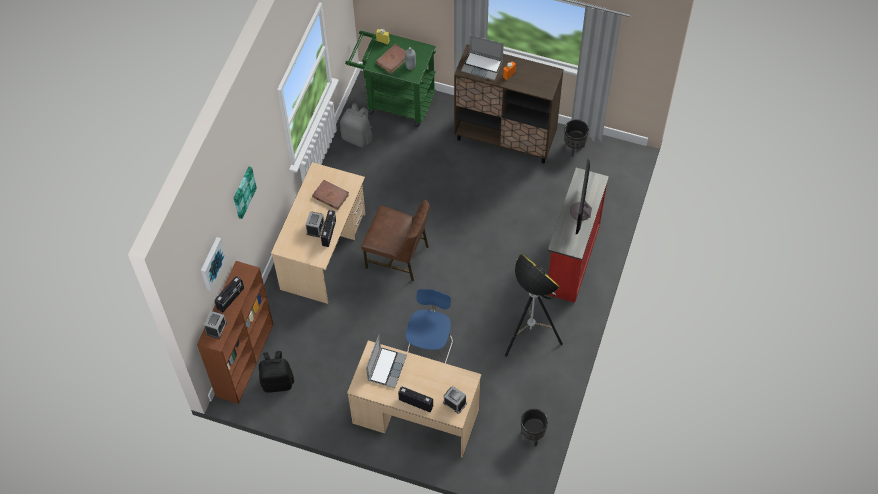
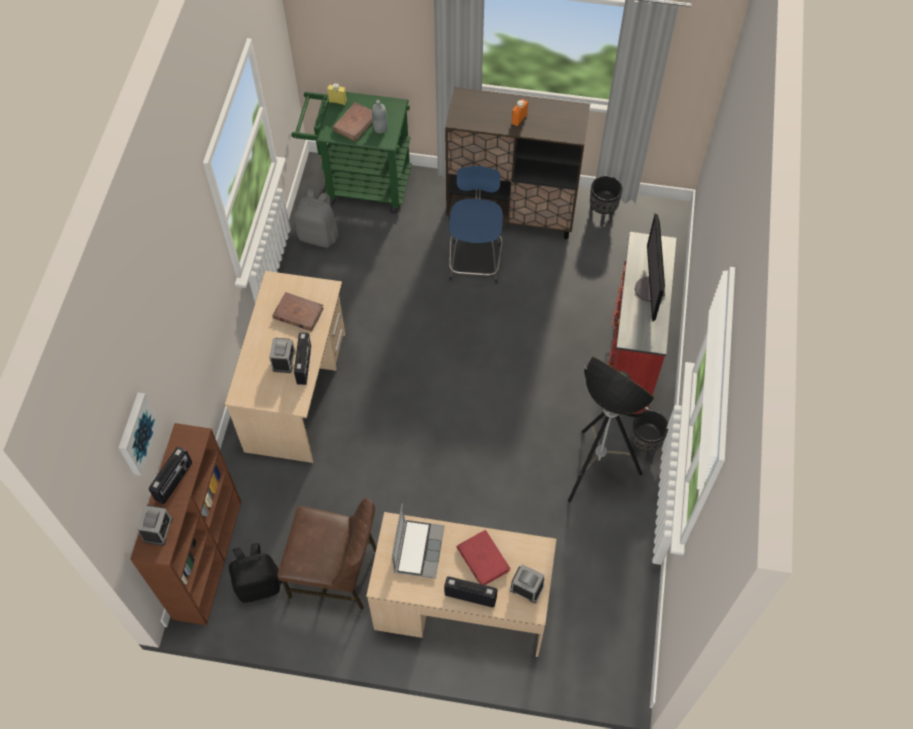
camera: 10 degrees left, 0 degrees up
(243, 192) = (171, 320): picture -> none
(398, 257) = (399, 385): brown chair -> brown chair (335, 573)
(429, 353) = (464, 512): blue stool -> blue stool (475, 260)
(429, 380) = (483, 559): none -> red book
(482, 66) = (481, 112): laptop -> none
(532, 436) = (628, 610): black planter -> black planter (643, 448)

